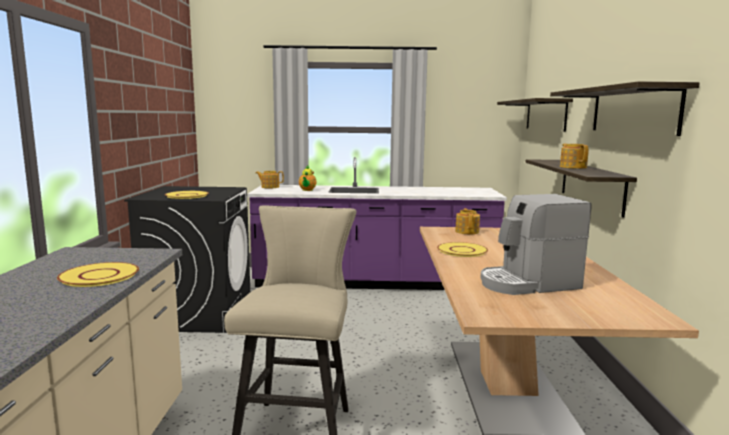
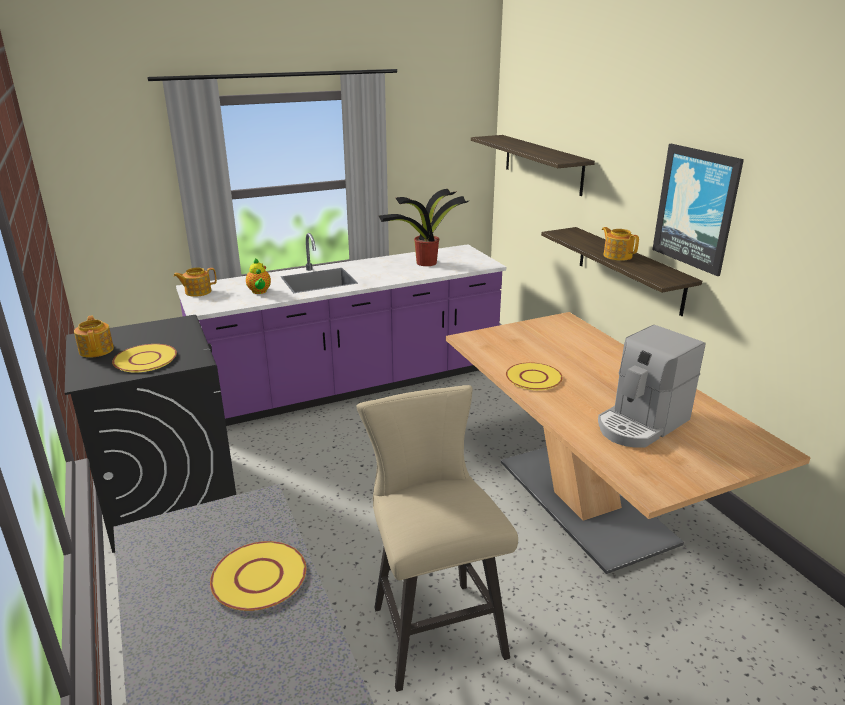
camera: 25 degrees left, 15 degrees up
(442, 191) = (425, 263): none -> potted plant
(467, 231) = (504, 336): teapot -> teapot (97, 350)
(632, 110) = (696, 208): shelf -> picture

